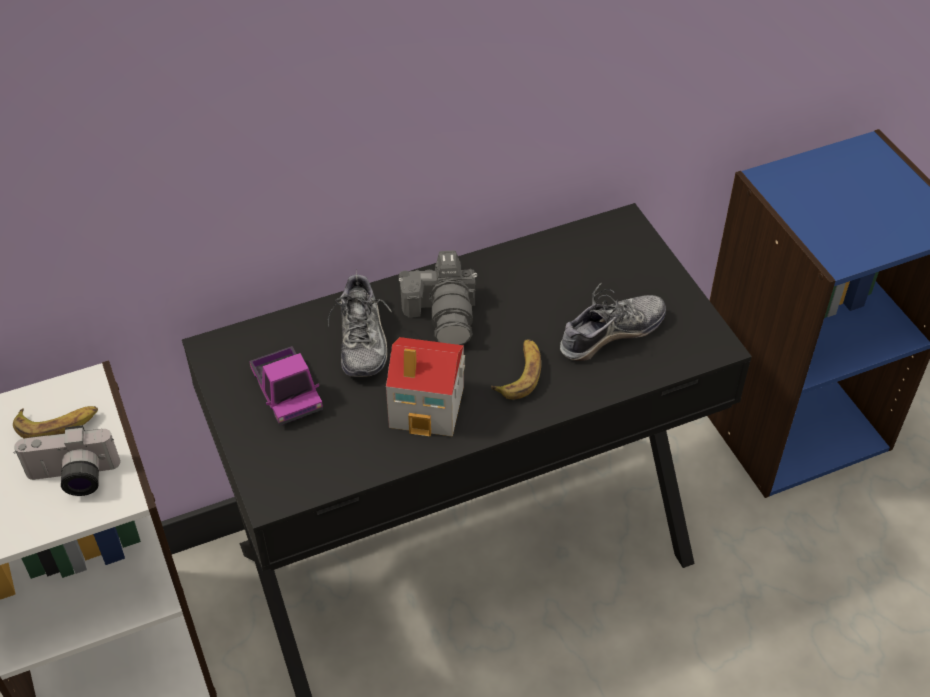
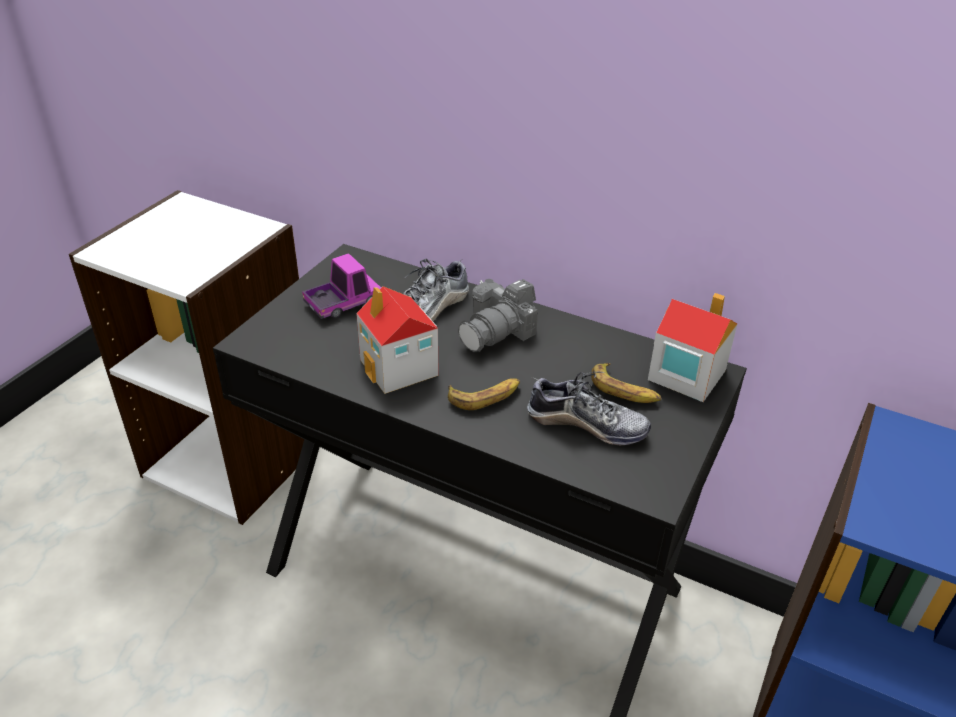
camera: 50 degrees right, 10 degrees down
(57, 424) = (222, 233): banana -> banana (624, 390)
(73, 479) = (184, 259): camera -> none
(287, 393) = (343, 303): toy truck -> toy truck turned 150 degrees counterclockwise
(610, 240) = (685, 374): none -> toy house

